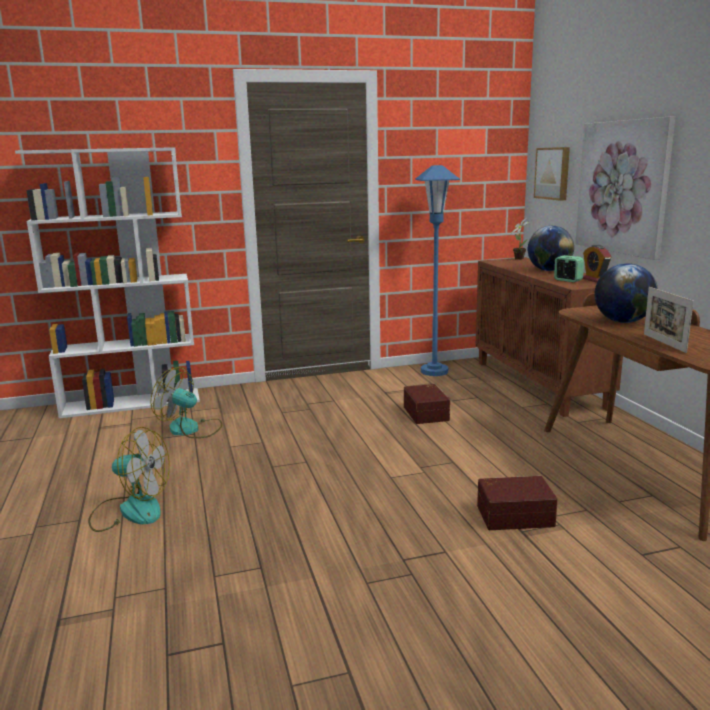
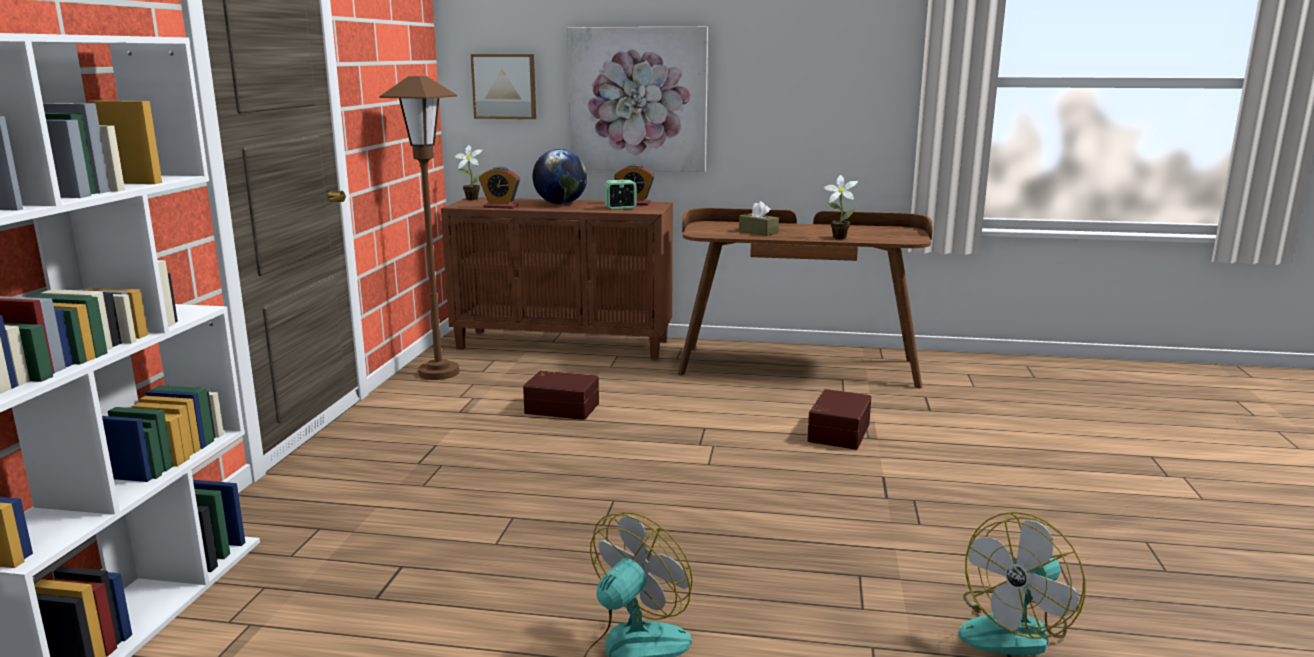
camera: 65 degrees left, 0 degrees up
(191, 429) = (379, 566): fan -> fan (1015, 629)
(434, 371) = (439, 373): blue floor lamp -> brown floor lamp
(507, 265) = (500, 207): none -> alarm clock
(622, 322) = (758, 232): globe -> brown tissue box
(664, 343) = (837, 237): picture frame -> potted plant

